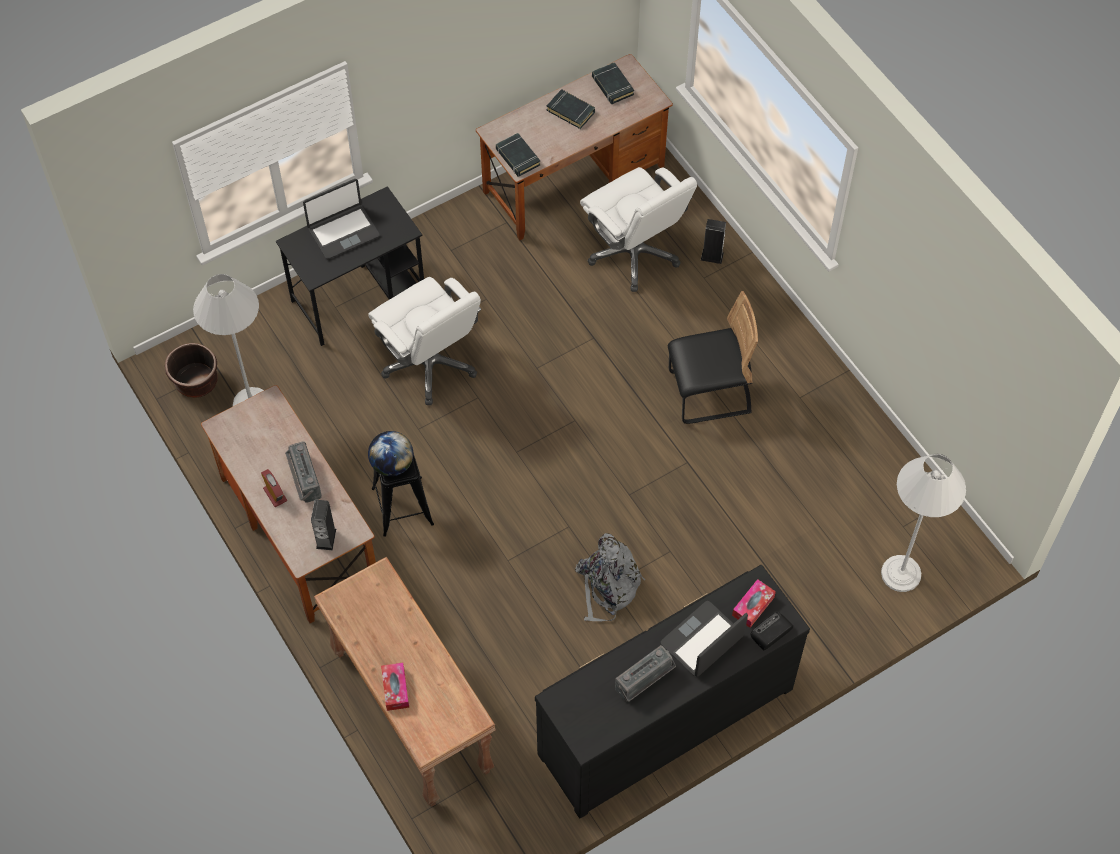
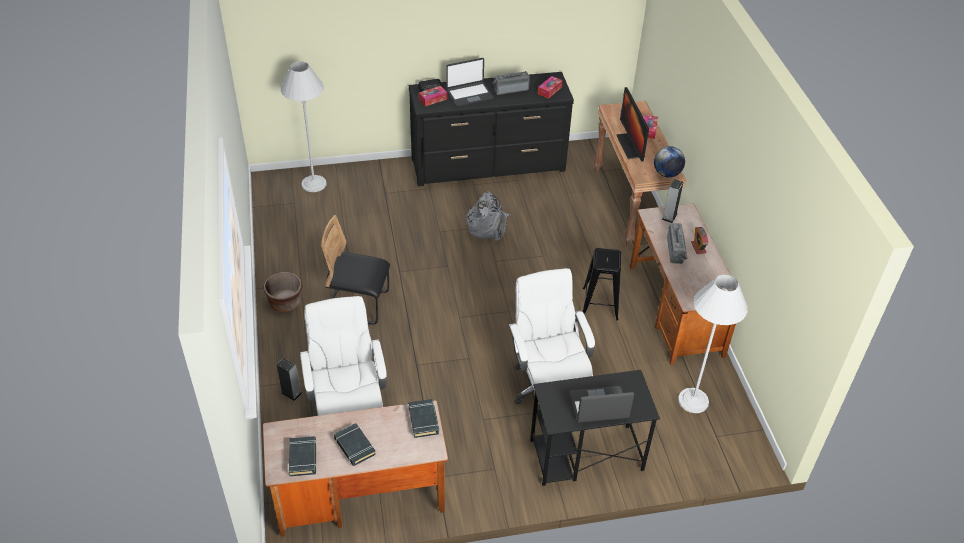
camera: 160 degrees left, 15 degrees down
(196, 382) = (735, 431): brown planter -> brown planter (285, 302)
(392, 464) = (610, 259): globe -> globe (667, 174)
(415, 639) = (630, 146): none -> monitor
(580, 702) = (549, 90): none -> tissue box

